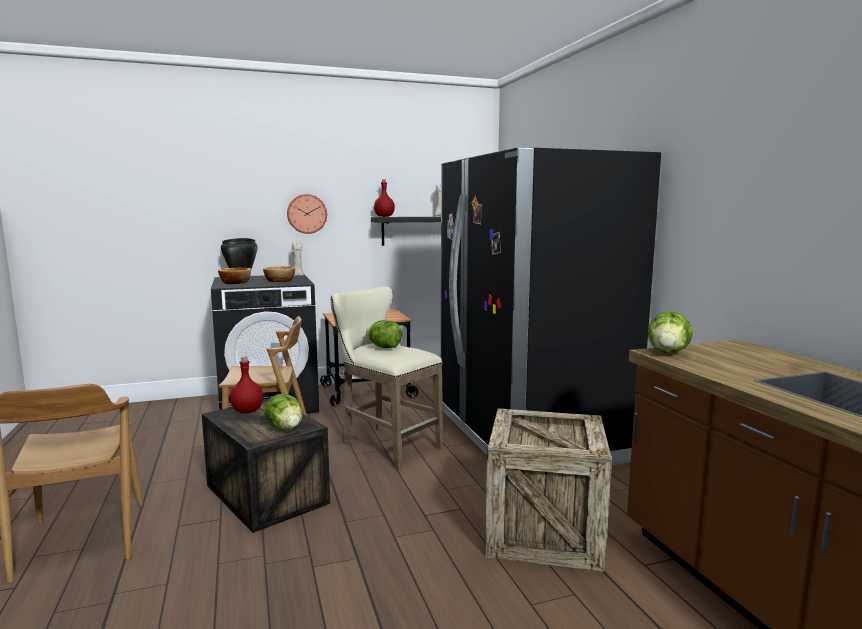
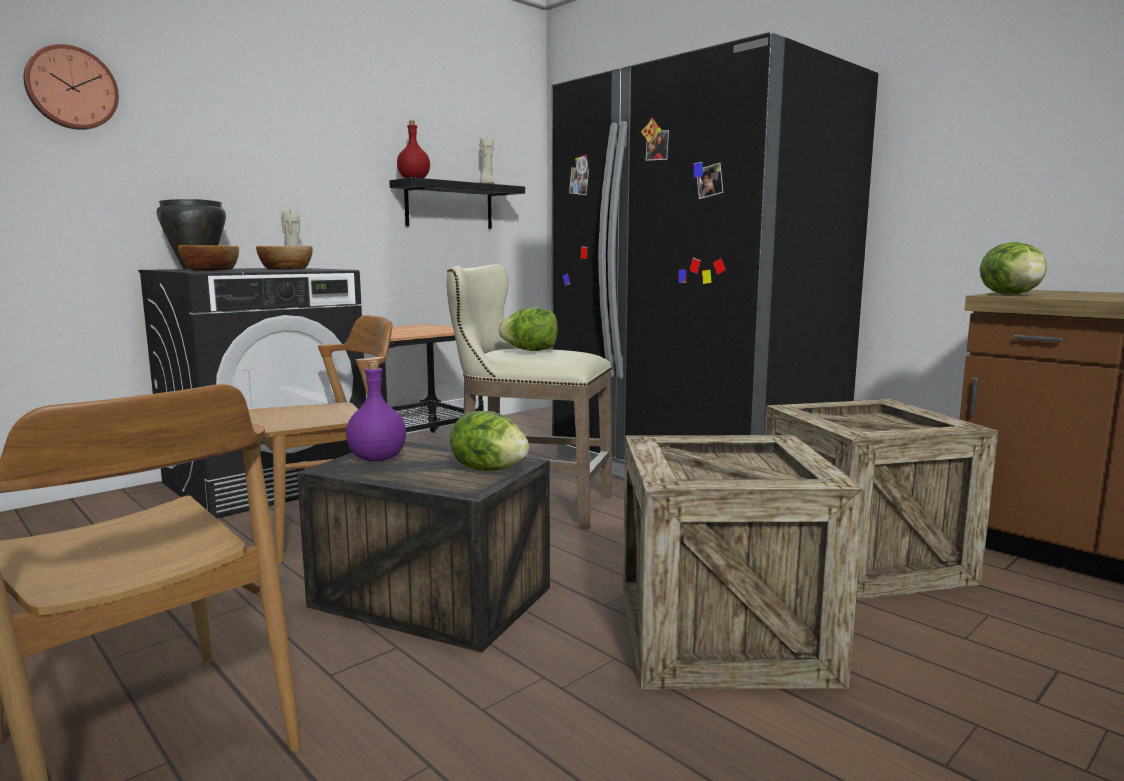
camera: 25 degrees left, 0 degrees up
(248, 411) = (378, 459): red bottle -> purple bottle
(306, 213) = (293, 167): wall clock -> wall clock (71, 88)
(383, 558) = (721, 635): none -> crate

